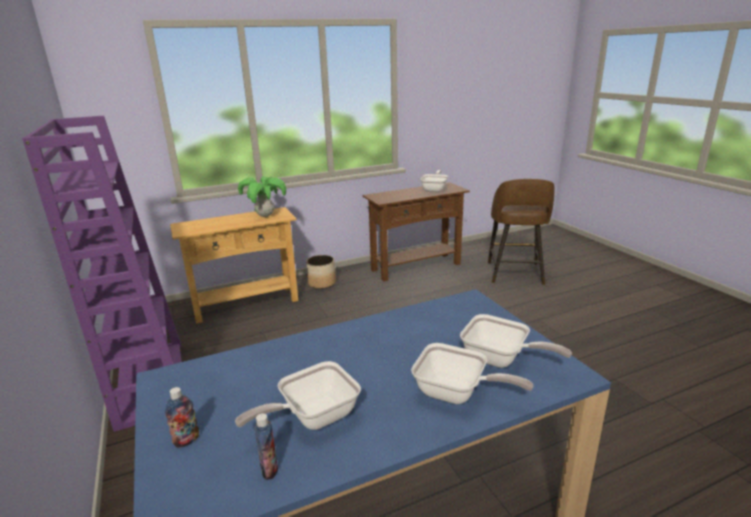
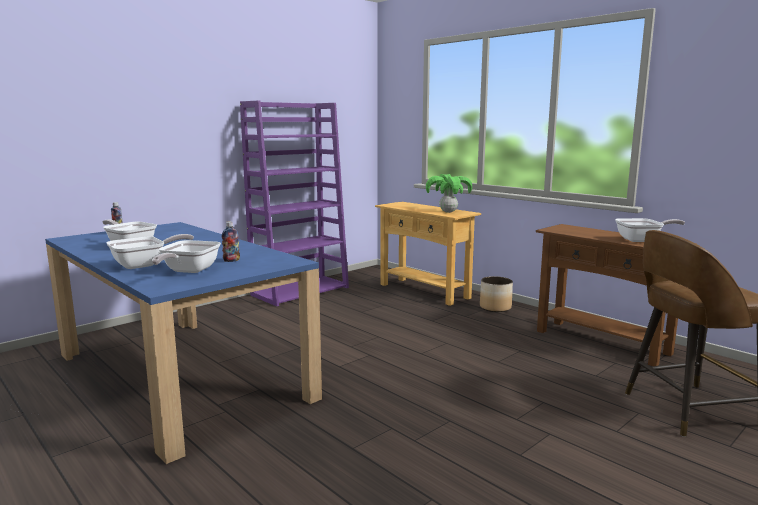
camera: 70 degrees right, 10 degrees down
(269, 470) = (89, 244): bottle -> bottle (231, 260)
(456, 394) = (144, 265): frying pan -> frying pan turned 135 degrees counterclockwise

